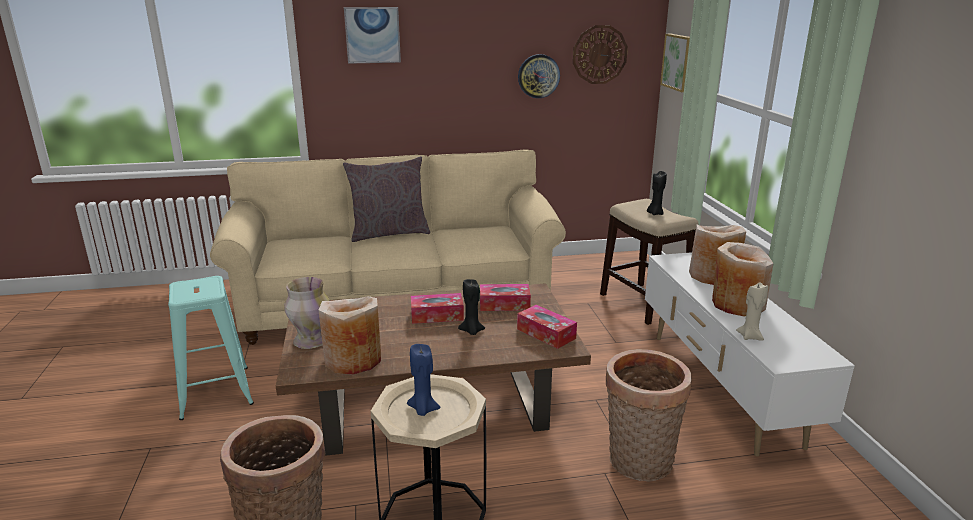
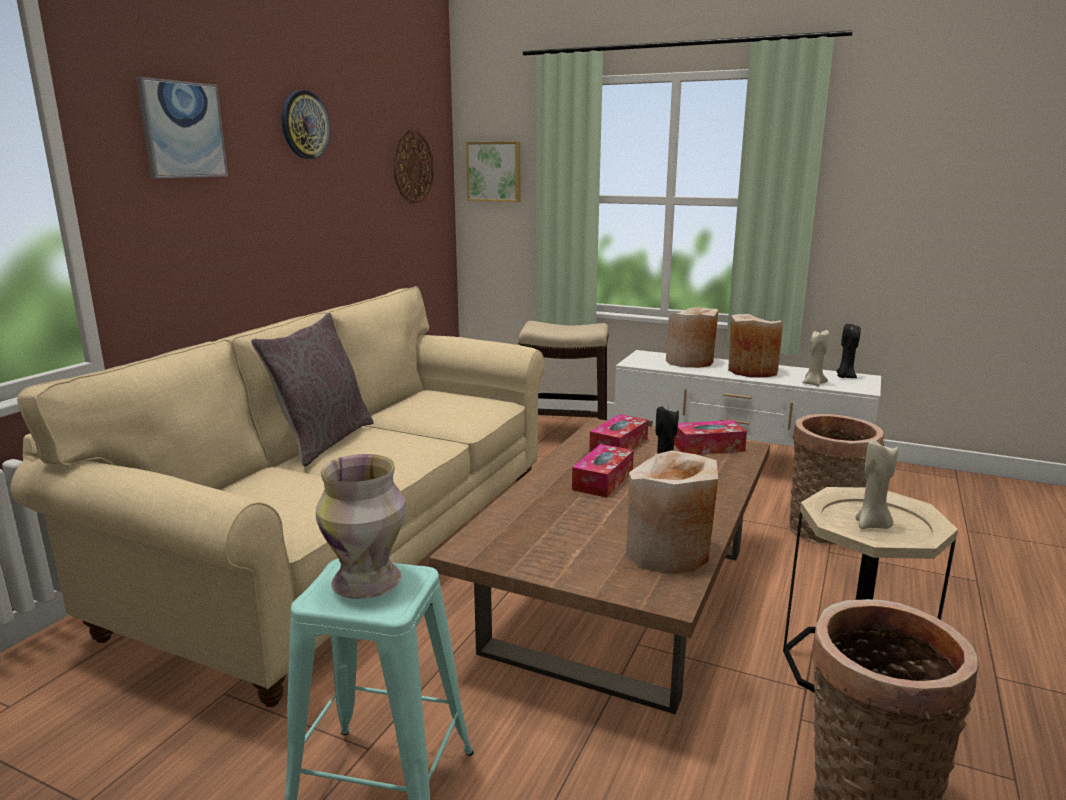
camera: 55 degrees left, 5 degrees down
(310, 341) = (581, 569): vase -> vase (366, 583)
(423, 409) = (872, 525): blue candle -> beige candle
(538, 76) = (367, 195): wall clock -> wall clock (304, 125)
(655, 213) = (570, 328): black candle -> black candle (845, 377)

